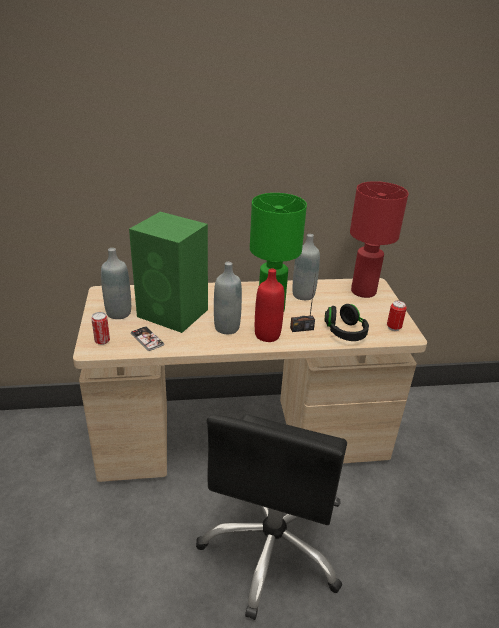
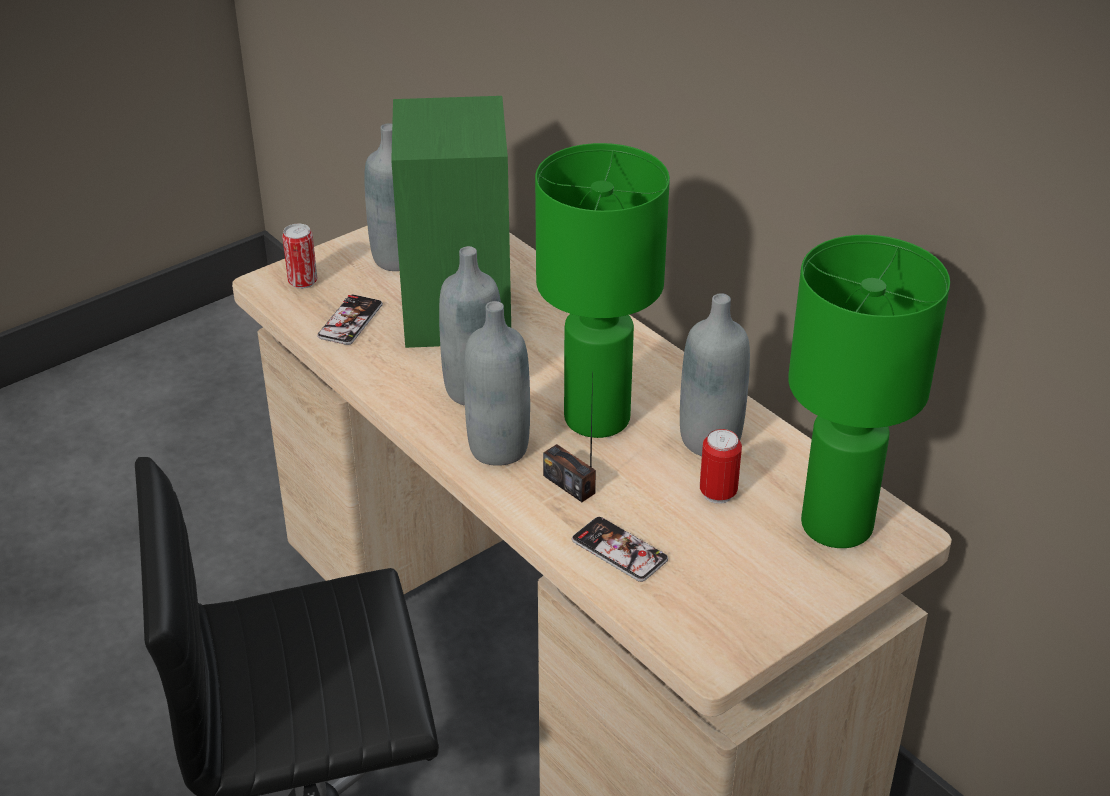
camera: 60 degrees right, 5 degrees up
(267, 335) = (498, 448): red bottle -> grey bottle
(345, 332) = (619, 550): black headphones -> phone
(363, 292) = (834, 526): red table lamp -> green table lamp
(393, 327) = (721, 622): can -> can (718, 493)

